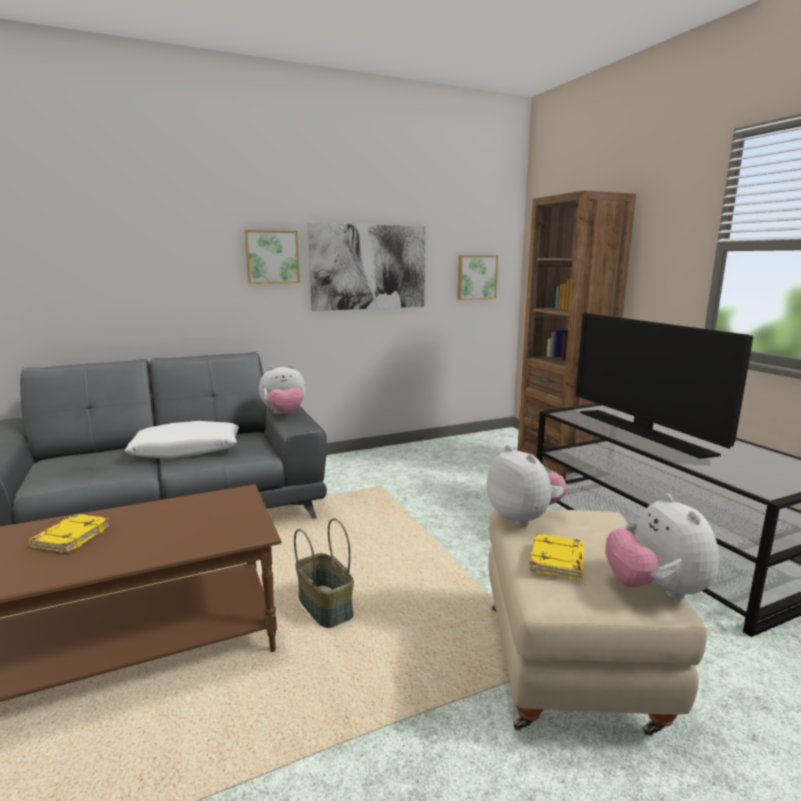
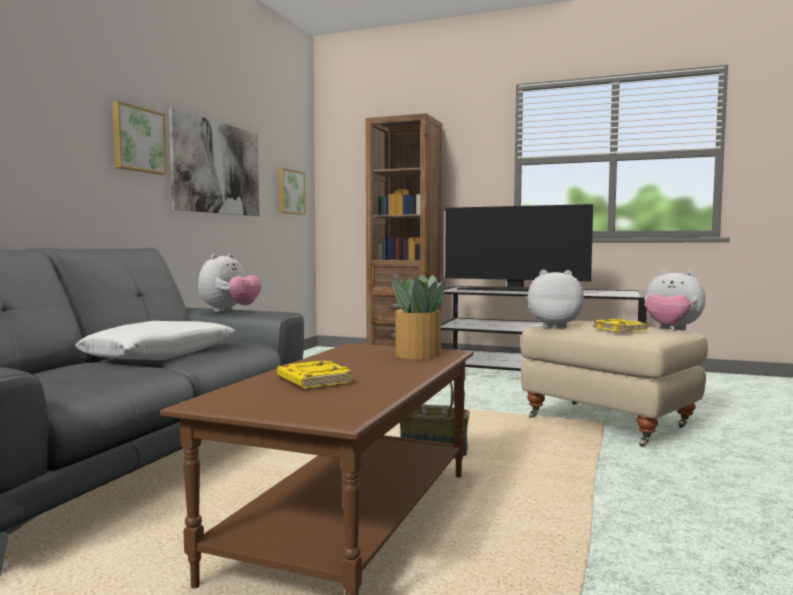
camera: 45 degrees left, 10 degrees down
(224, 527) = (416, 355): none -> potted plant

